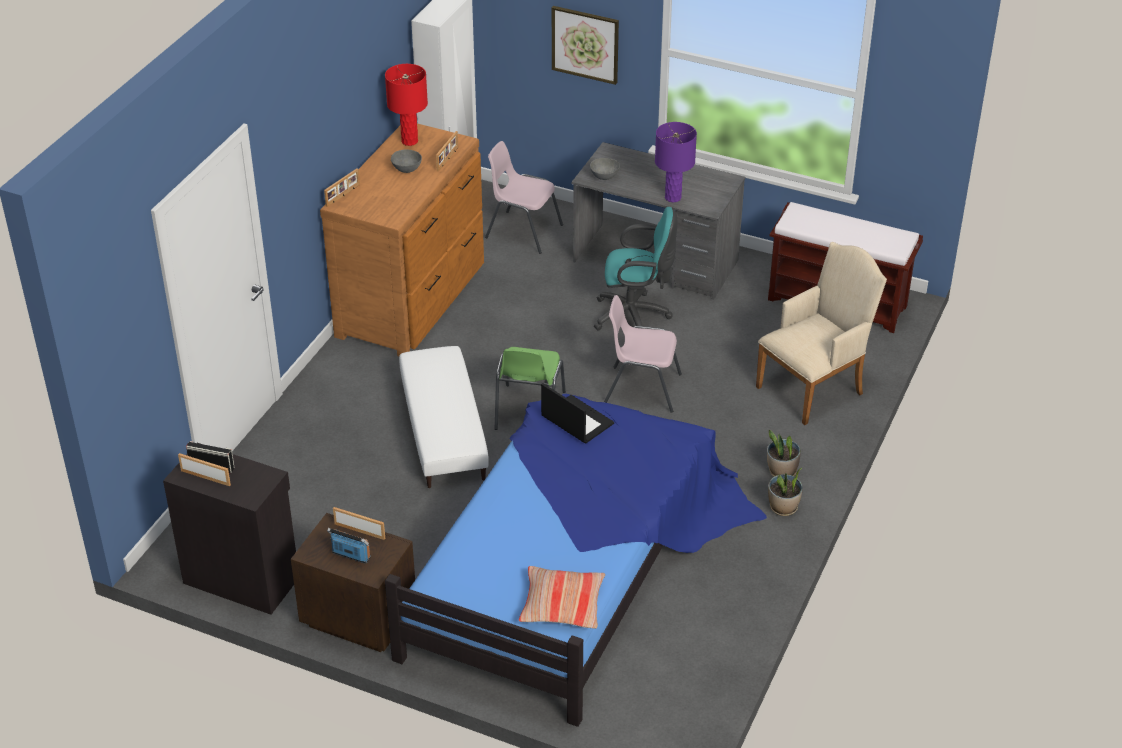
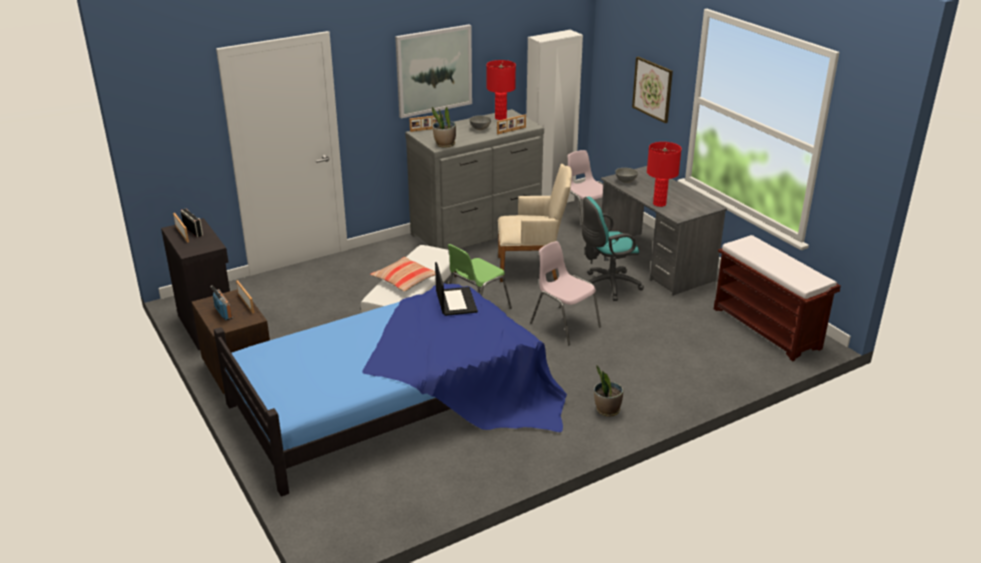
camera: 35 degrees right, 10 degrees down
(336, 114) = (434, 70): none -> picture
(413, 300) = (477, 232): brown dresser -> grey dresser
(562, 605) = (311, 397): pillow -> pillow (405, 280)
(635, 316) = (607, 286): turquoise office chair -> turquoise office chair turned 120 degrees clockwise
(672, 198) = (659, 204): purple table lamp -> red table lamp
(783, 508) = (582, 432): potted plant -> potted plant (444, 144)
(814, 387) = (691, 370): beige armchair -> beige armchair (532, 268)

